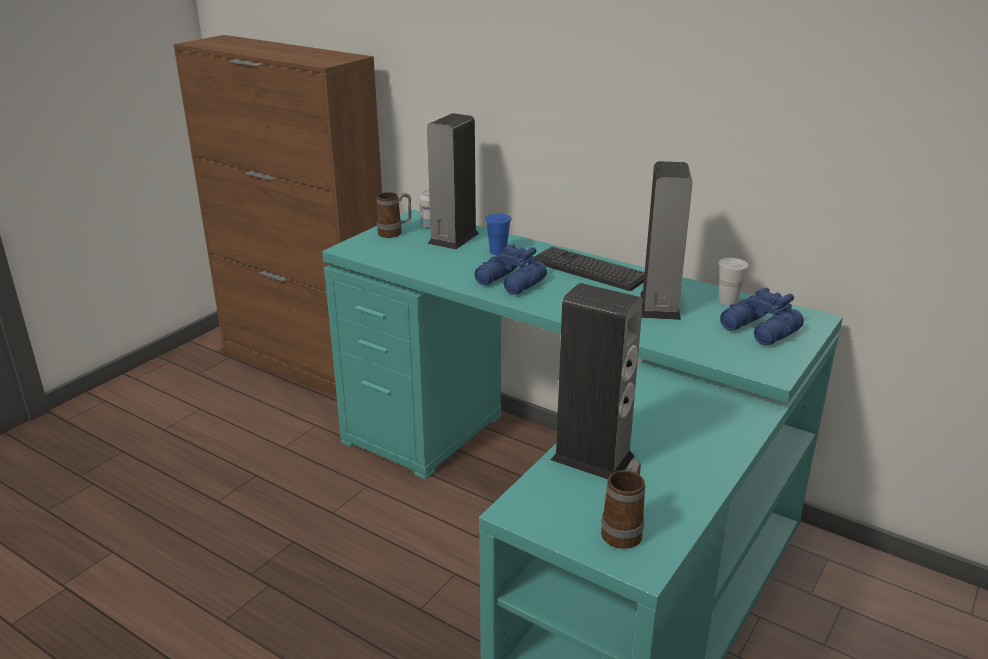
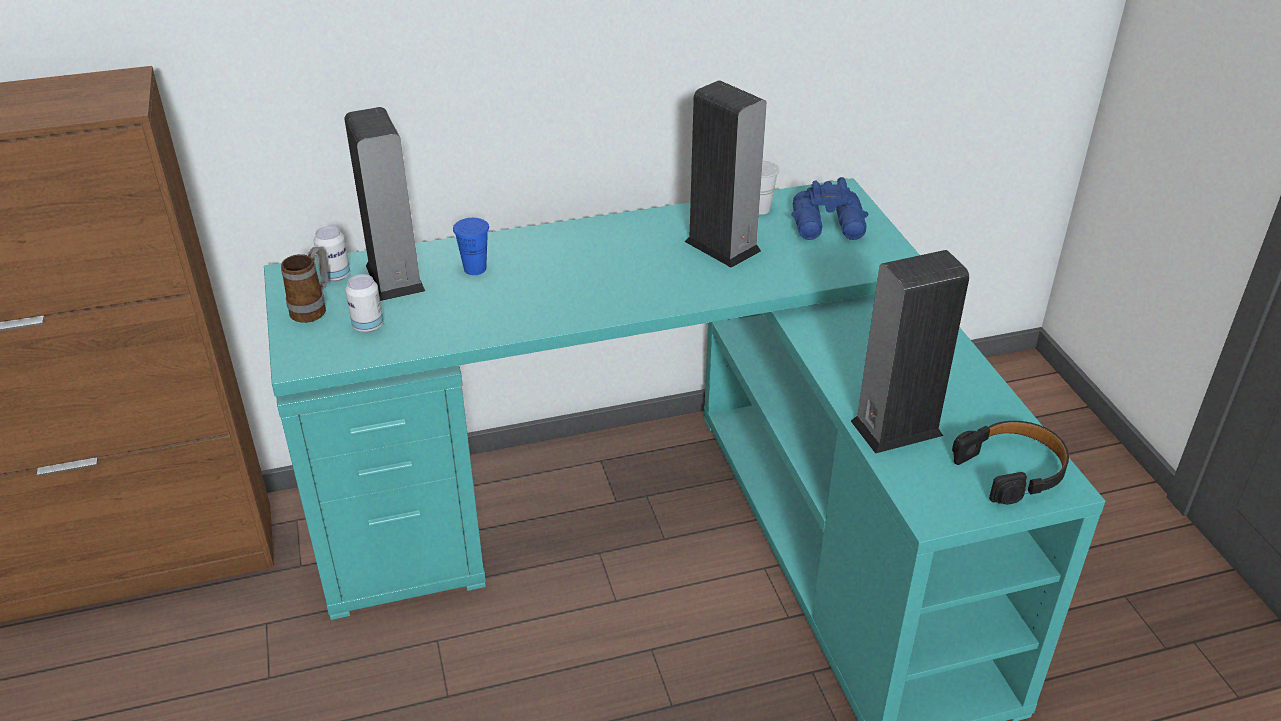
camera: 50 degrees left, 10 degrees up
(402, 250) = (368, 326): none -> can
(510, 283) = (559, 299): blue binoculars -> none
(589, 270) = (598, 241): keyboard -> none
(624, 530) = (1012, 469): mug -> black headphones

